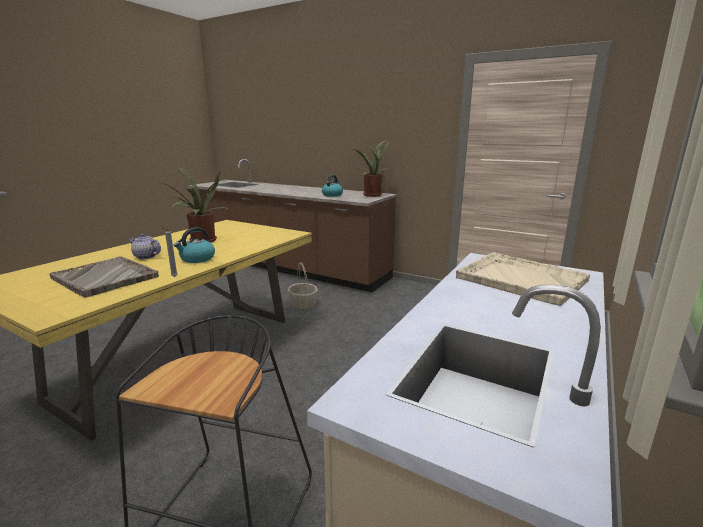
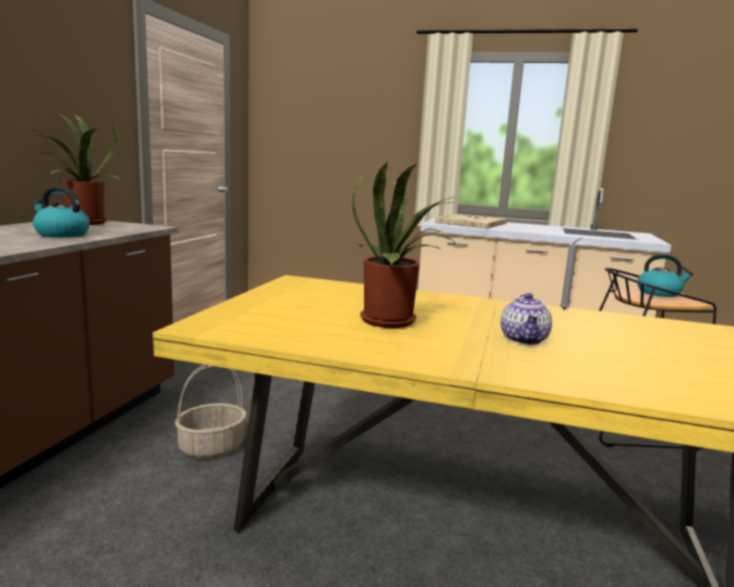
camera: 105 degrees left, 5 degrees down
(105, 278) = (634, 340): grey tray -> none
(197, 259) = (488, 310): kettle -> kettle (659, 293)

